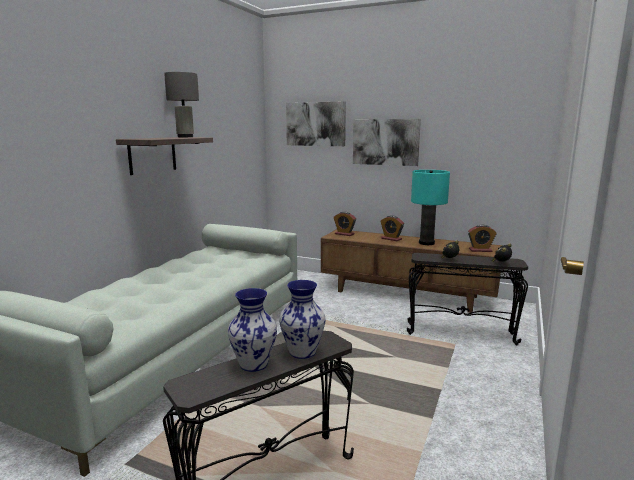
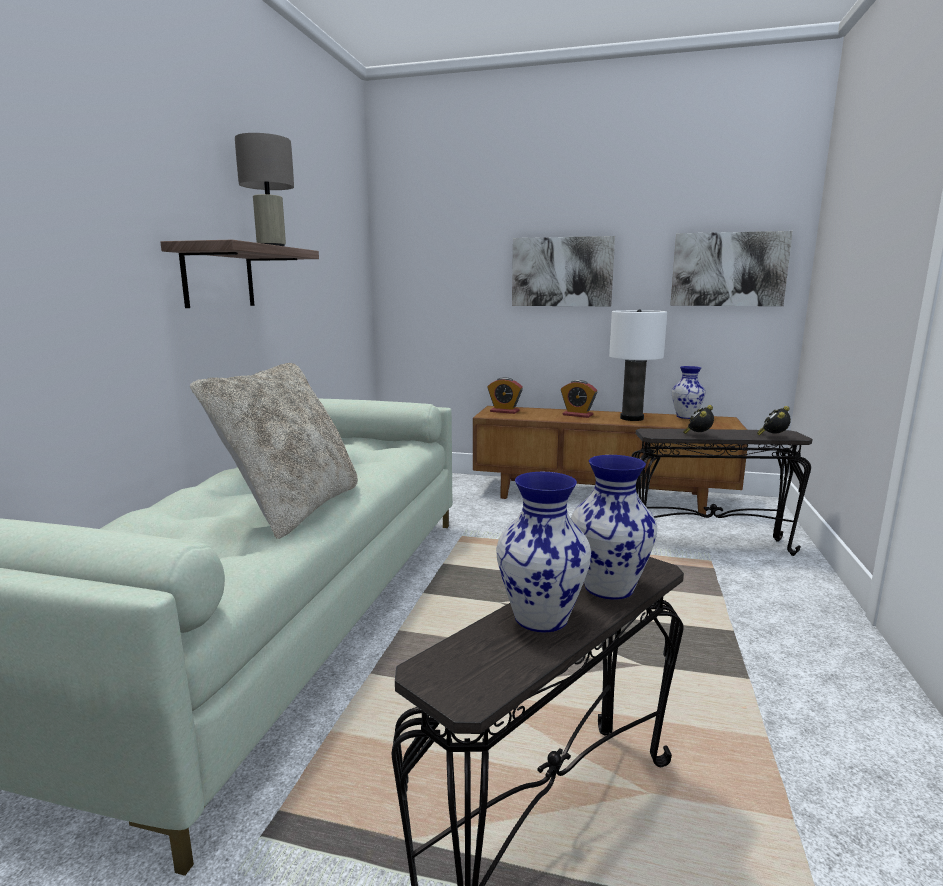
camera: 10 degrees left, 0 degrees up
(174, 293) = (293, 507): none -> beige pillow
(316, 124) = (452, 246): picture -> picture (728, 269)
(426, 243) = (632, 418): turquoise table lamp -> white table lamp
(465, 243) = (685, 417): none -> vase
(480, 250) = (713, 424): alarm clock -> none

